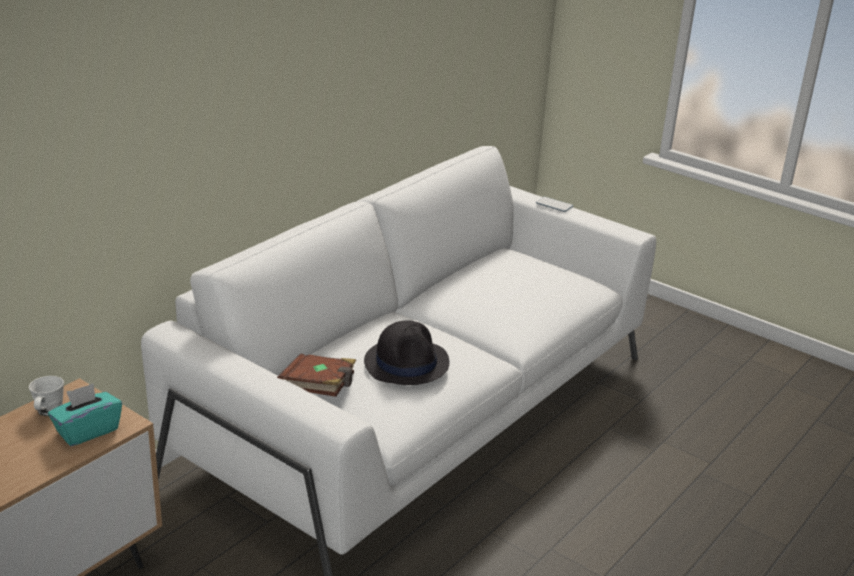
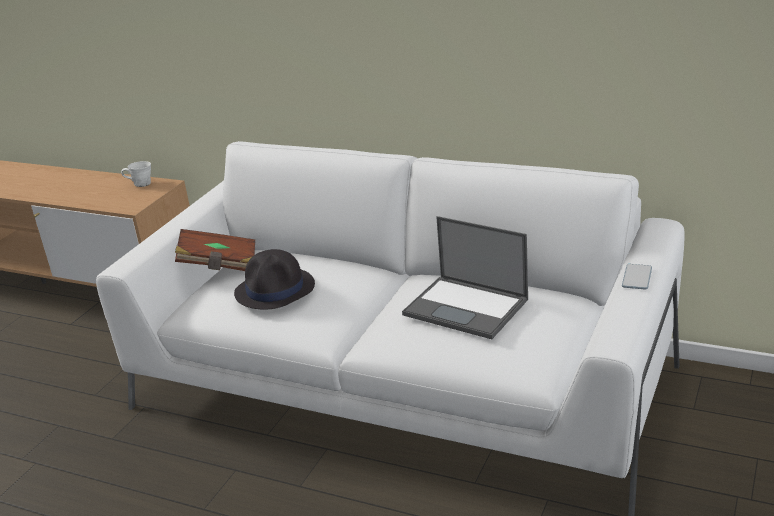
camera: 80 degrees right, 0 degrees up
(87, 431) = (121, 200): turquoise tissue box -> none
(506, 284) = (467, 307): none -> laptop

